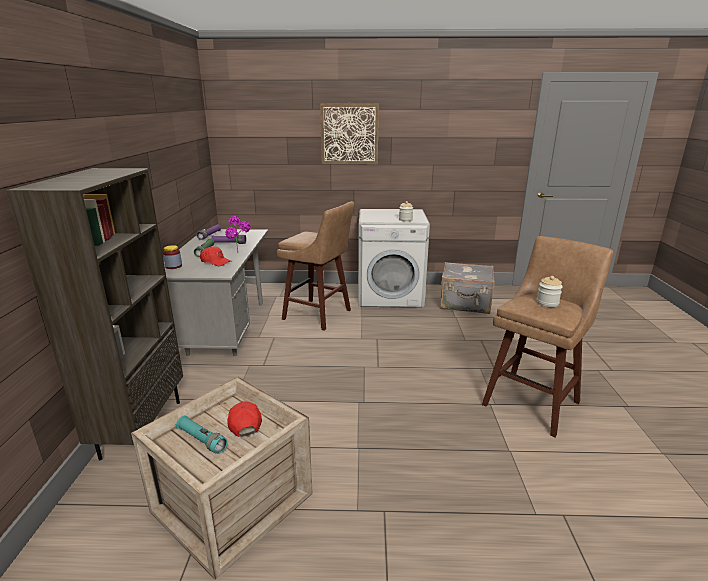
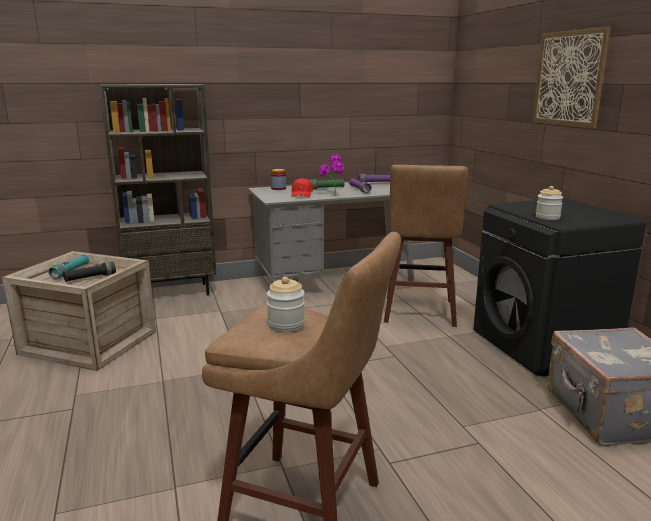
camera: 70 degrees right, 5 degrees down
(244, 422) = (90, 278): red cap -> black flashlight
(391, 296) = (541, 345): white washing machine -> black washing machine

